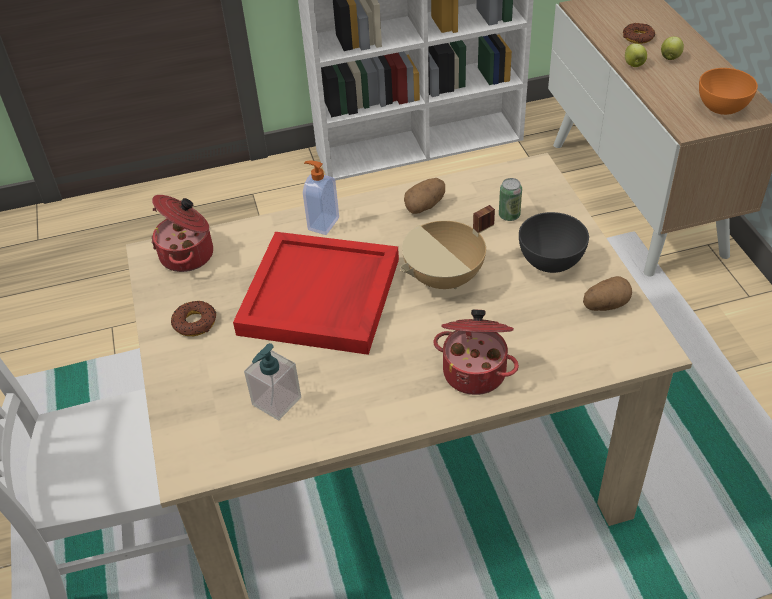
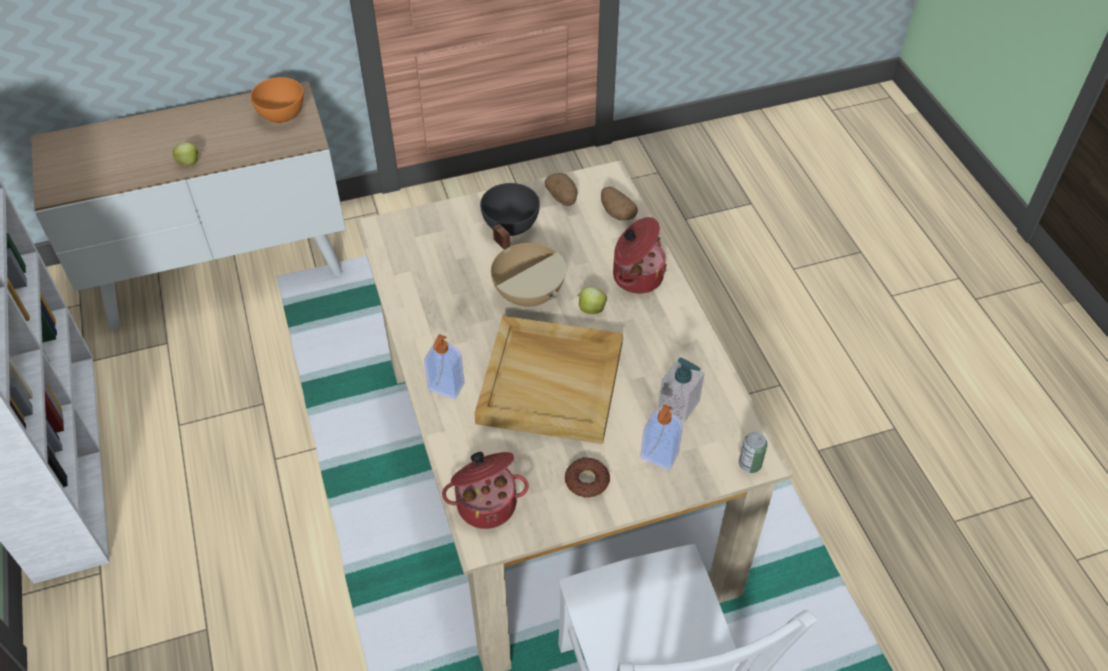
camera: 95 degrees left, 5 degrees up
(210, 379) = (658, 457): none -> soap dispenser
(321, 297) = (552, 382): red tray -> beige tray
(425, 206) = (426, 308): potato -> potato (616, 212)
(509, 215) = (447, 249): can -> can (749, 464)
(638, 37) = (138, 154): donut -> none
(670, 58) = (186, 137): apple -> apple (591, 309)

